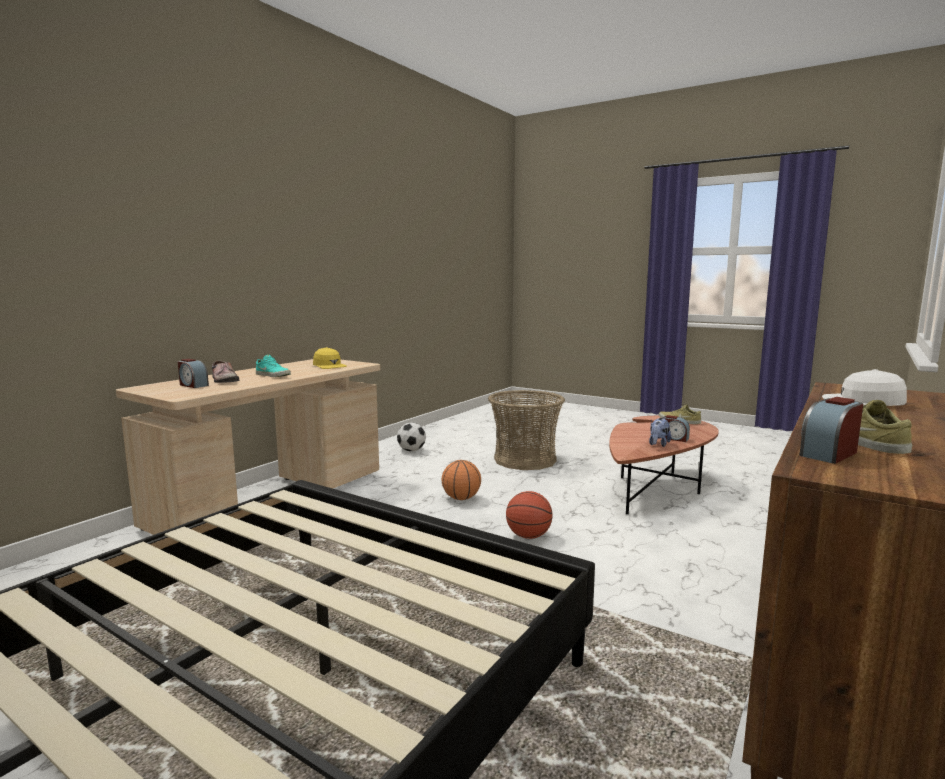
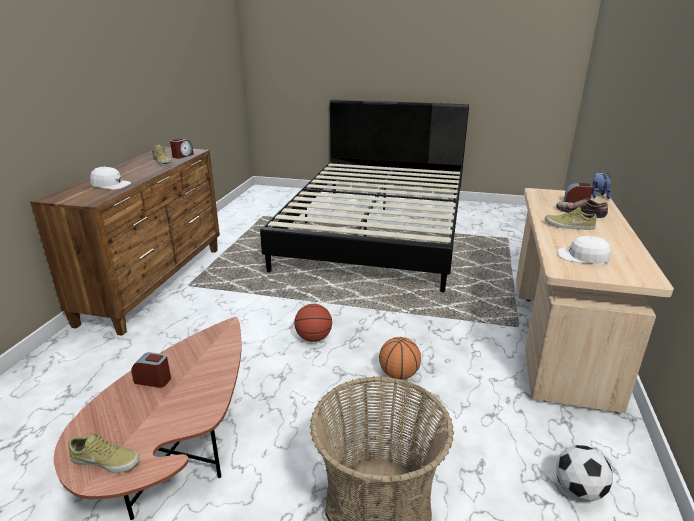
camera: 160 degrees right, 15 degrees up
(274, 375) = (569, 226): turquoise shoe -> beige shoe
(329, 366) = (582, 257): yellow cap -> white cap
(658, 444) = (182, 358): plush toy -> plush toy (597, 196)

